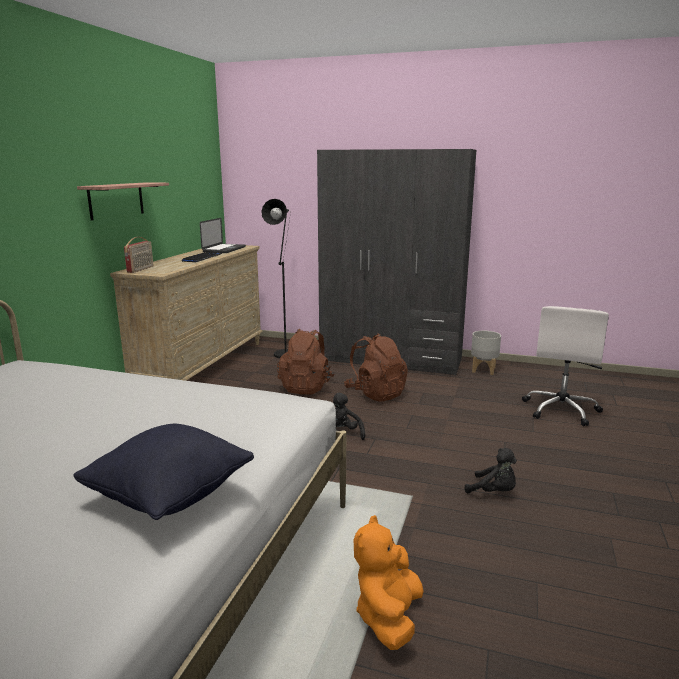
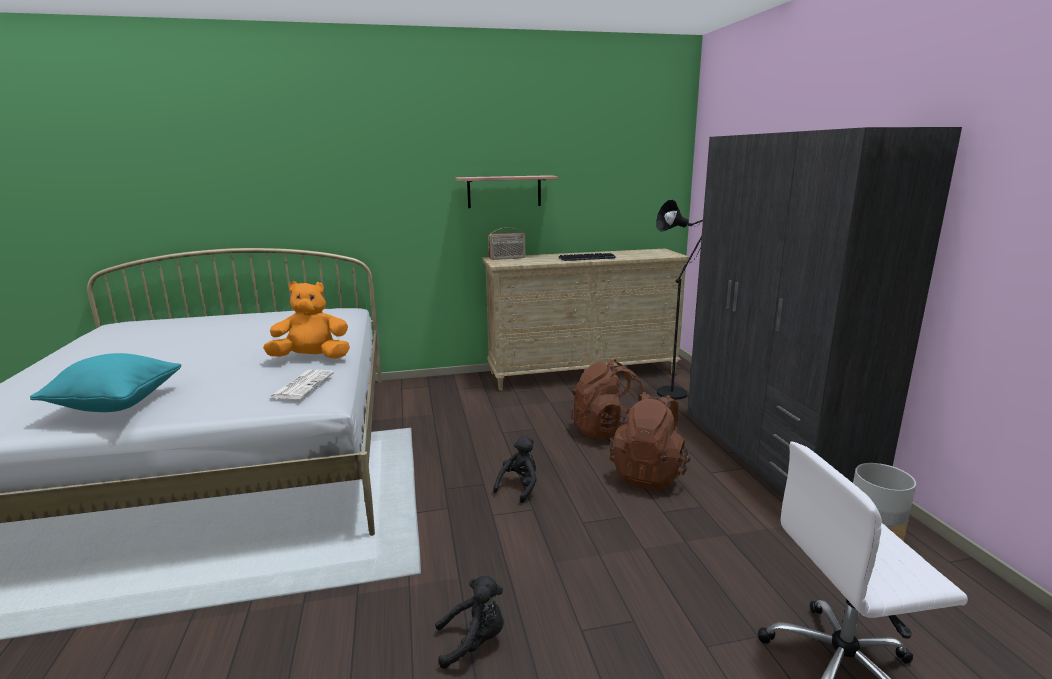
camera: 60 degrees right, 0 degrees up
(170, 497) = (117, 404): black pillow -> turquoise pillow
(224, 249) = (641, 254): laptop -> none
(264, 401) = (302, 385): none -> newspaper
(388, 617) = (200, 620): orange plush toy -> orange plush toy (312, 358)
(493, 492) = (474, 642): black plush toy -> black plush toy turned 105 degrees counterclockwise

